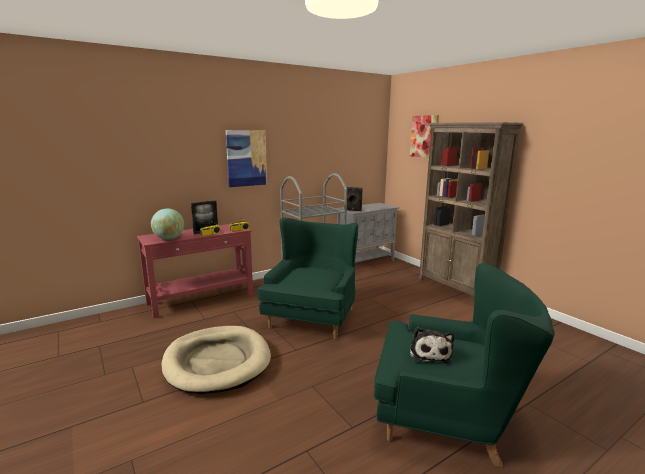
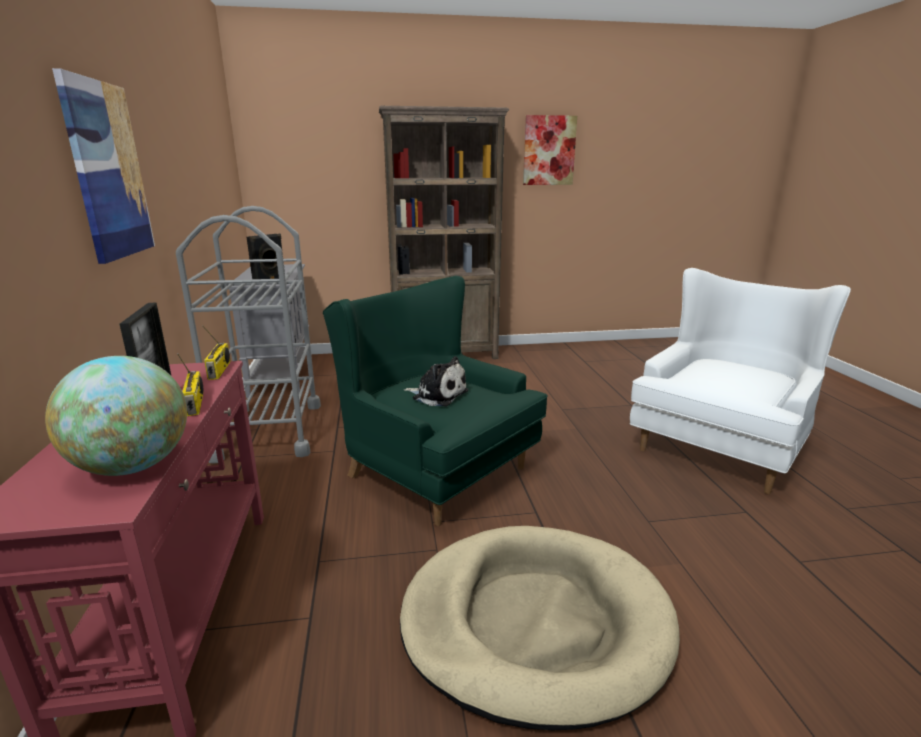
camera: 65 degrees left, 5 degrees up
(424, 136) = (328, 133): picture -> picture (549, 150)
(429, 353) = (731, 381): plush toy -> plush toy (437, 395)
(446, 415) = (721, 446): green armchair -> white armchair

